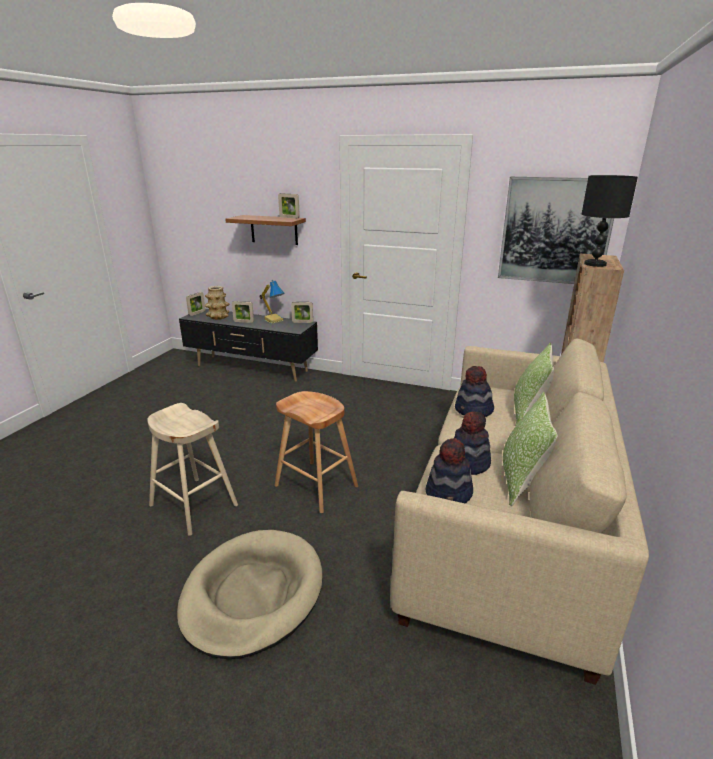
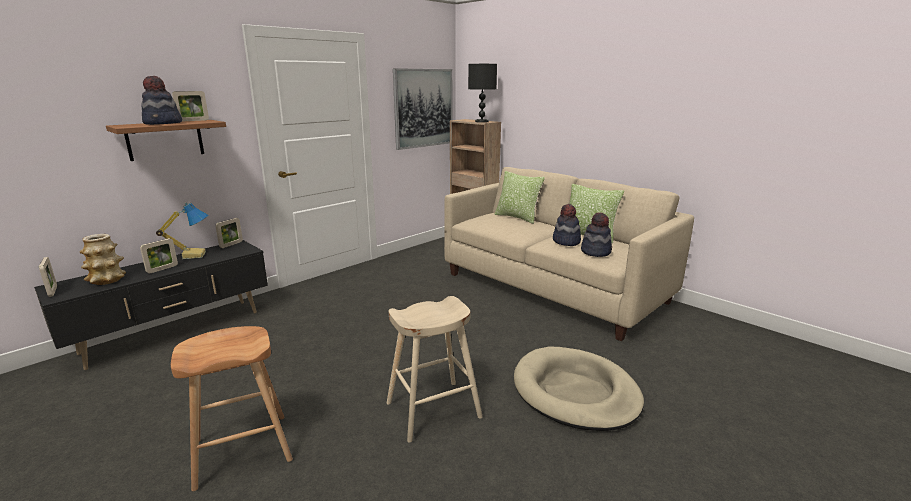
camera: 65 degrees left, 5 degrees down
(316, 486) = (457, 339): brown stool -> brown stool (242, 451)
(473, 411) = (504, 227): hat -> hat (163, 123)

